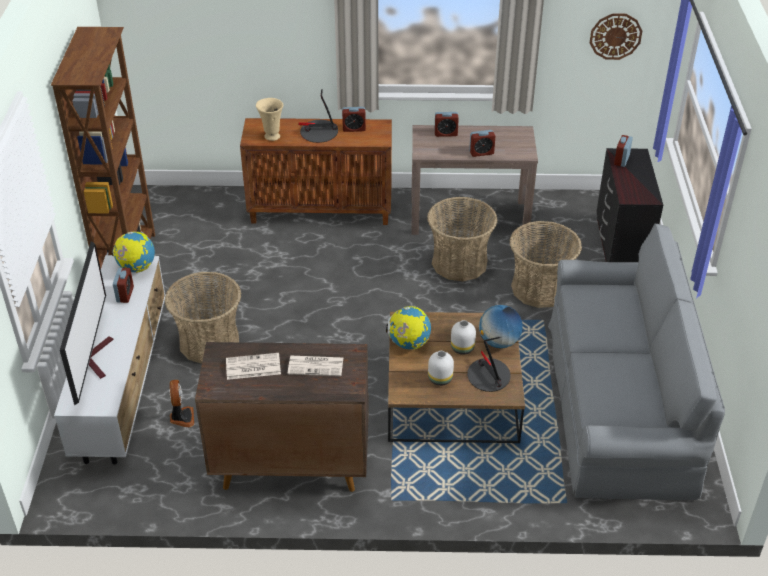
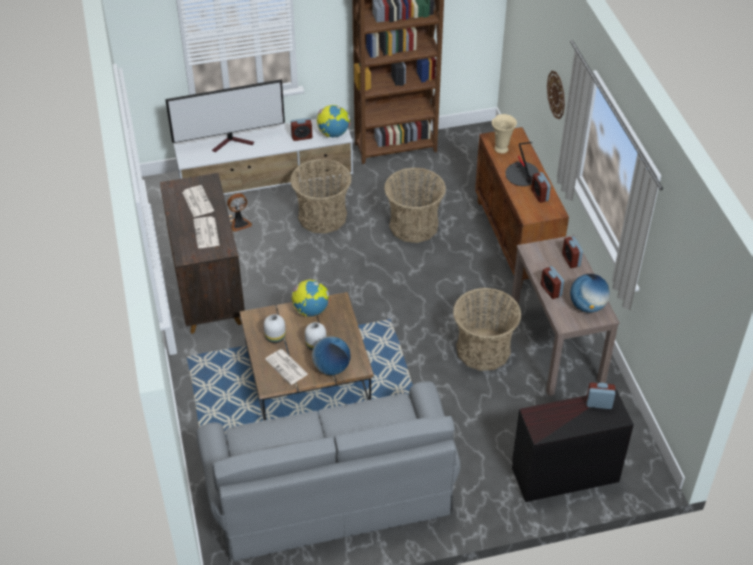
camera: 75 degrees right, 5 degrees up
(488, 376) = (287, 367): table lamp -> newspaper
(508, 138) = (587, 306): none -> globe
(539, 288) = (470, 415): basket -> basket (413, 225)
(615, 36) = (689, 309): wall clock -> wall clock (556, 94)

